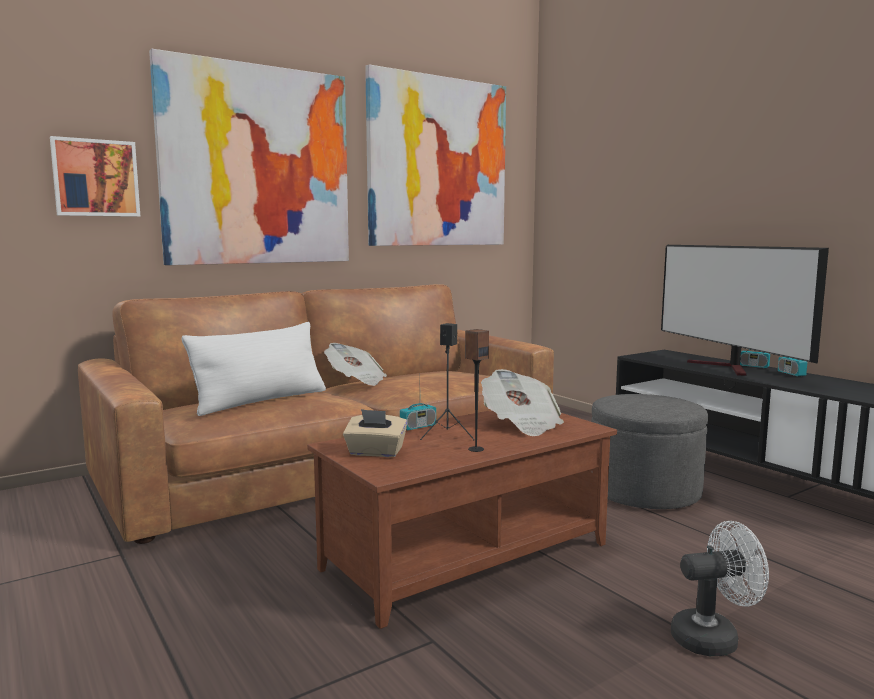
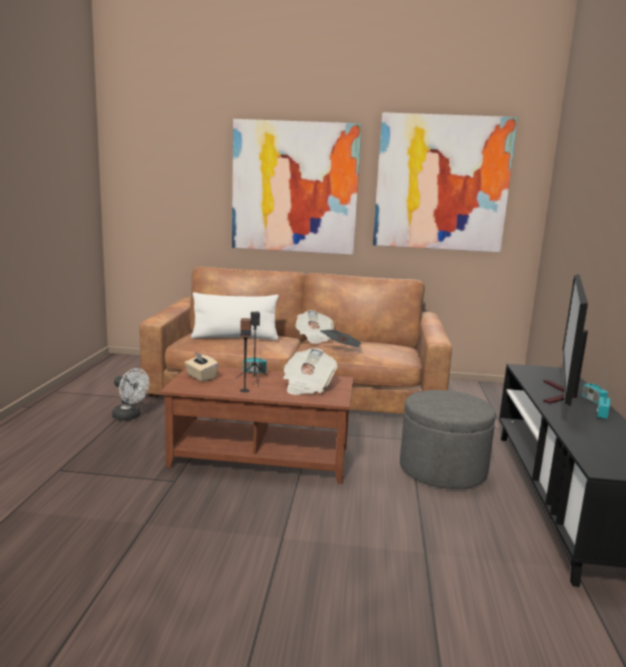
camera: 40 degrees right, 5 degrees up
(95, 178) = (200, 195): picture -> none
(430, 383) = (342, 350): none -> newspaper
(713, 638) = (289, 545): white fan -> white fan (130, 416)

